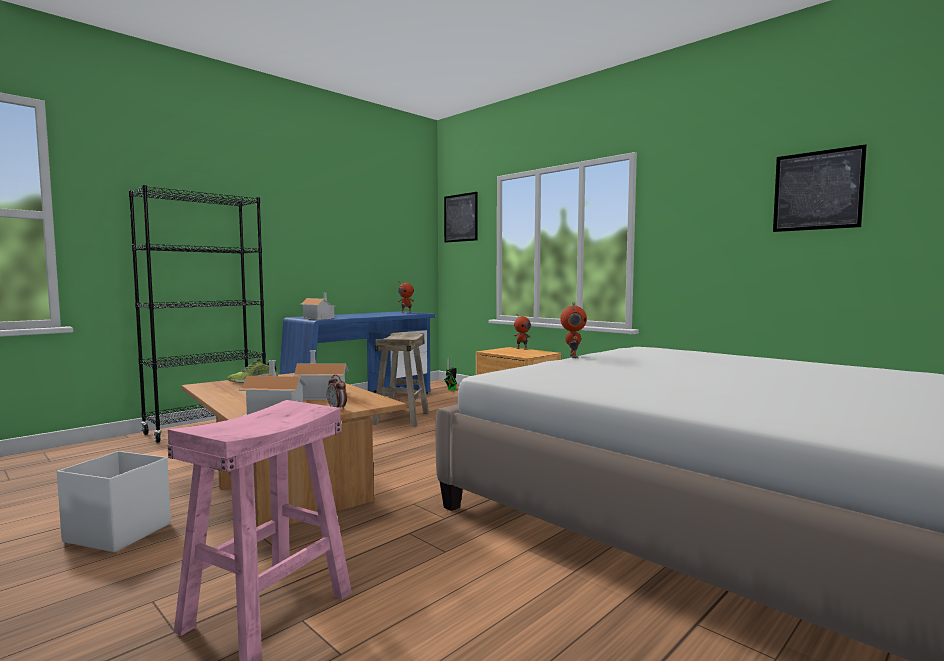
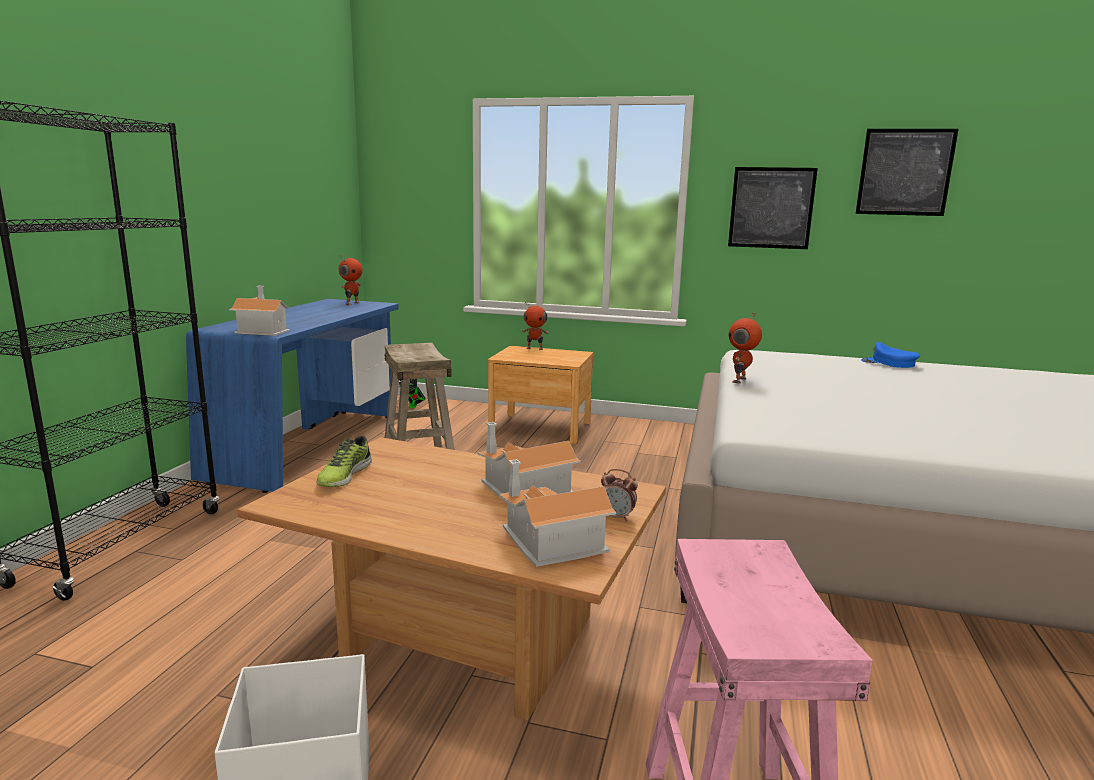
camera: 30 degrees left, 10 degrees up
(460, 218) = (404, 154): picture -> picture (771, 208)
(572, 356) = (740, 380): toy robot -> toy robot turned 120 degrees counterclockwise
(751, 358) = (889, 363): none -> blue cap

